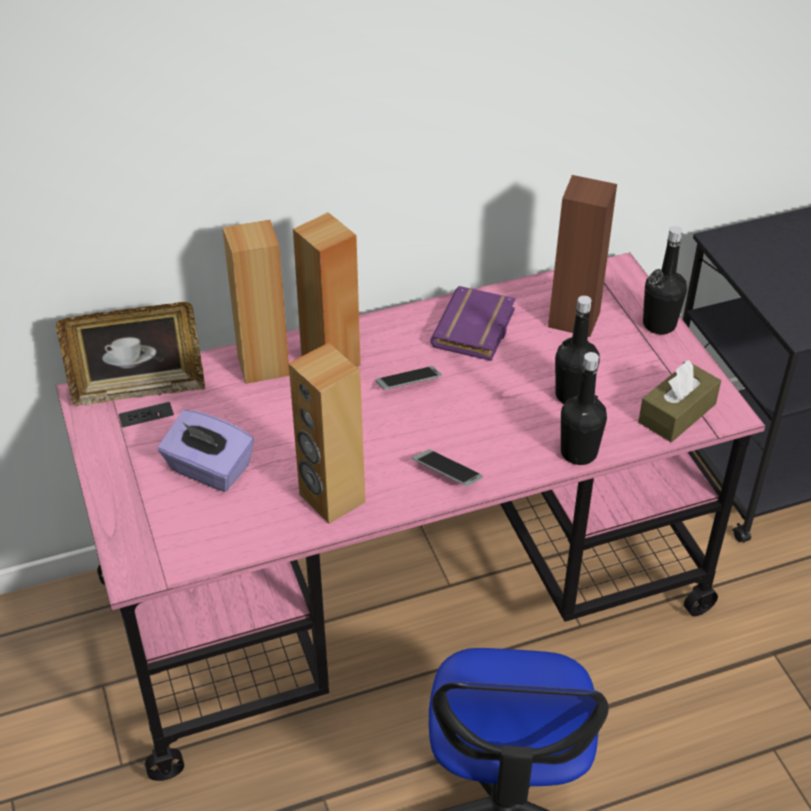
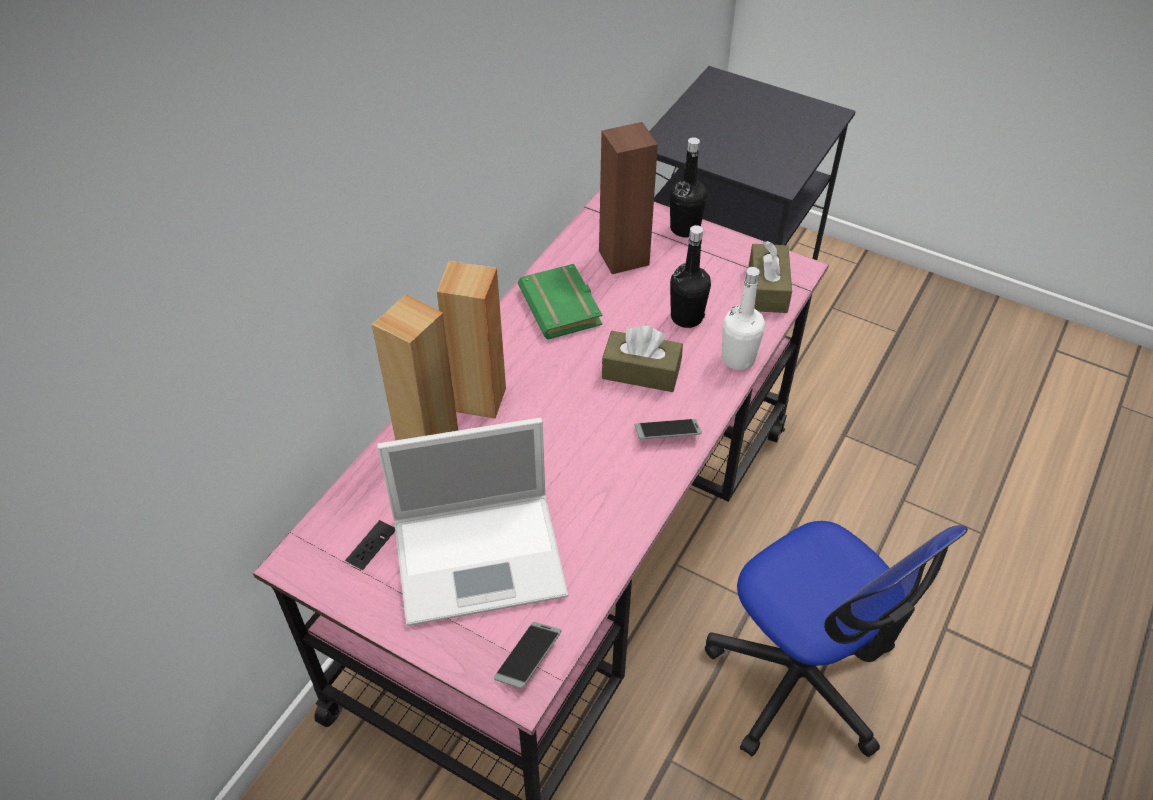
camera: 40 degrees left, 5 degrees up
(139, 389) = (339, 526): picture frame -> none
(209, 469) = (482, 556): purple tissue box -> laptop
(331, 499) = (606, 512): brown speaker -> none
(408, 383) = (559, 380): phone -> phone (528, 658)
(476, 331) = (563, 307): purple book -> green book
(482, 415) = (641, 372): none -> brown tissue box
(578, 453) = (738, 359): black bottle -> white bottle

